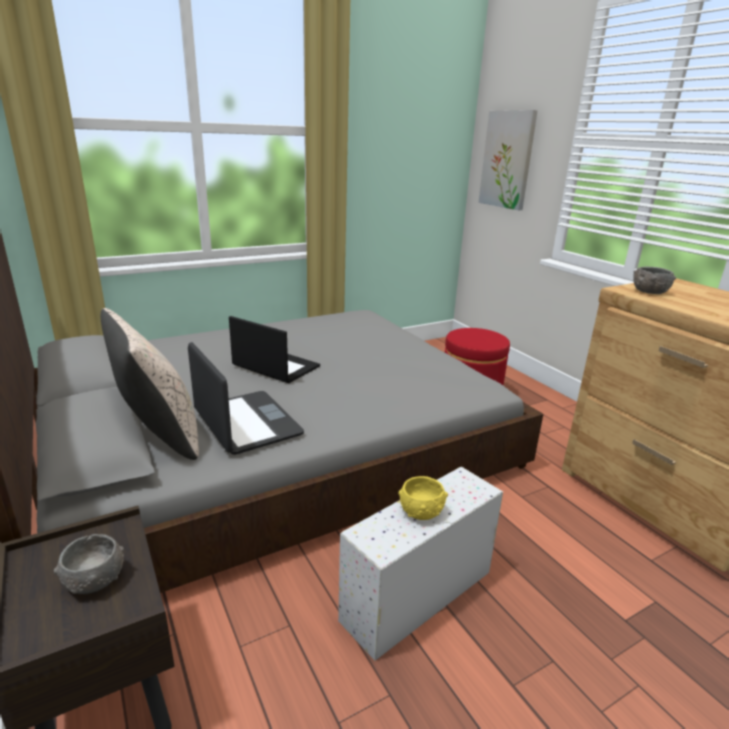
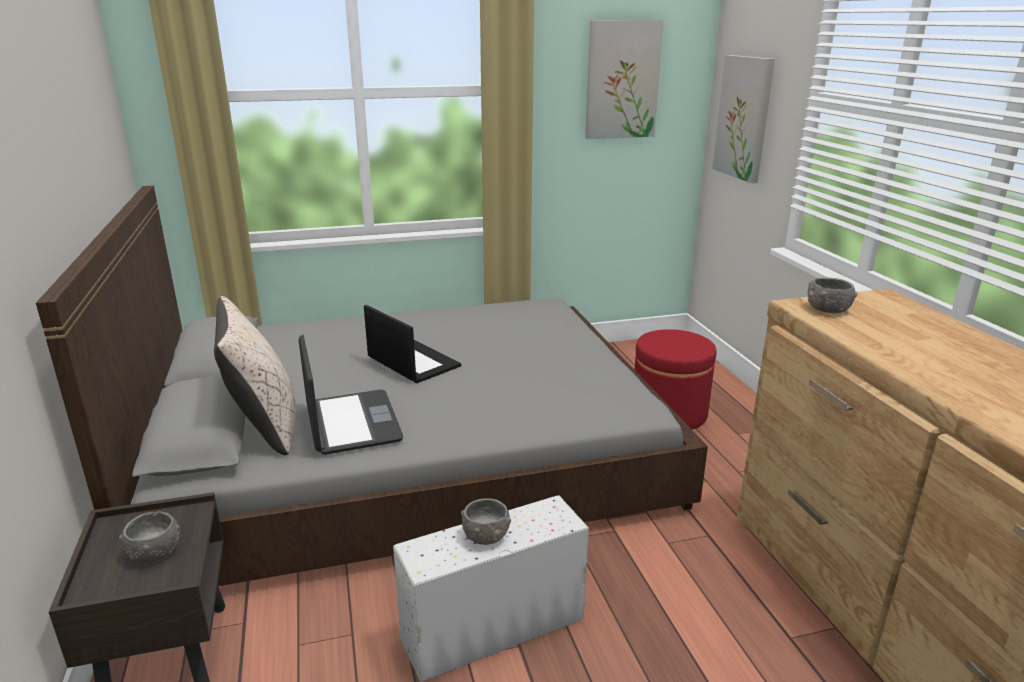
camera: 15 degrees right, 0 degrees up
(411, 128) = (622, 80): none -> picture
(421, 511) = (486, 535): yellow bowl -> grey bowl

